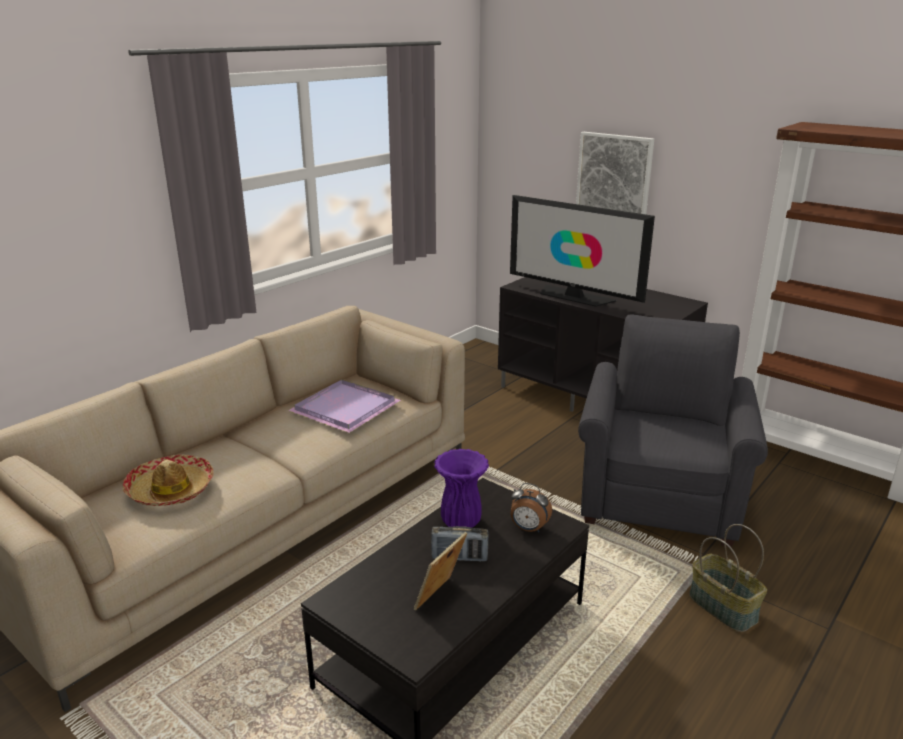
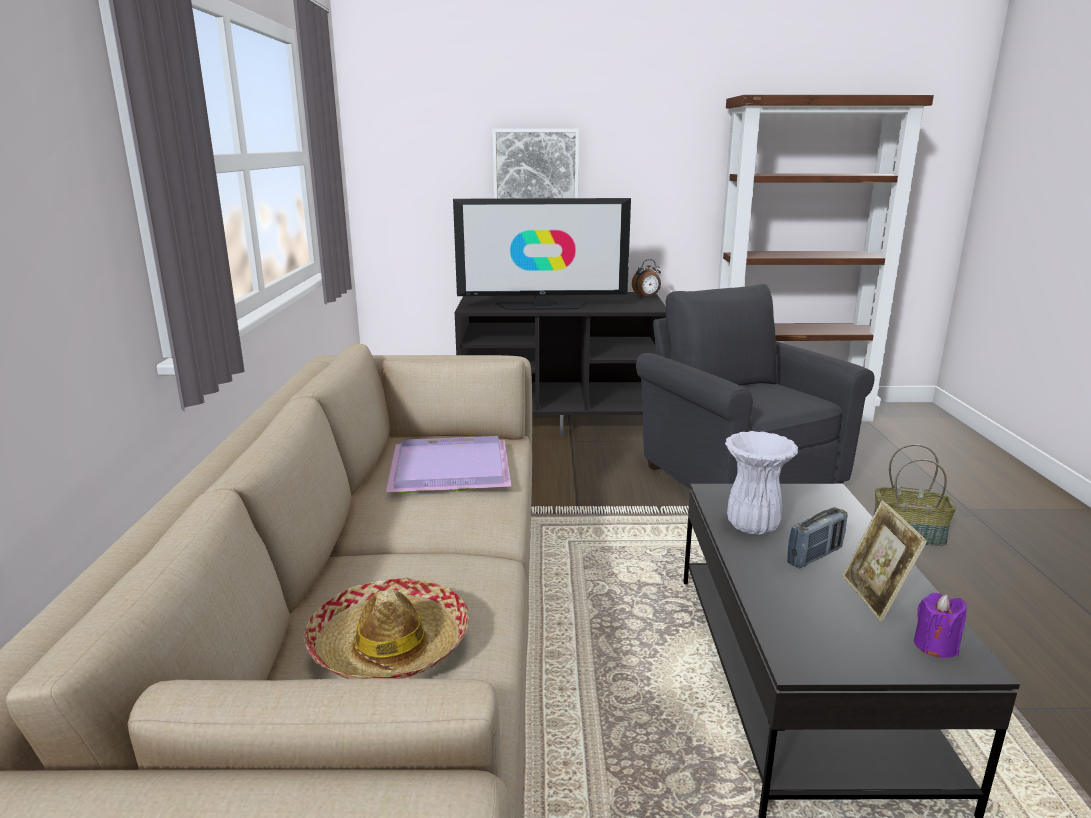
camera: 40 degrees left, 5 degrees down
(415, 638) = (935, 646): none -> purple candle
(462, 522) = (753, 526): purple vase -> white vase
(528, 529) = (812, 506): alarm clock -> alarm clock (646, 297)

